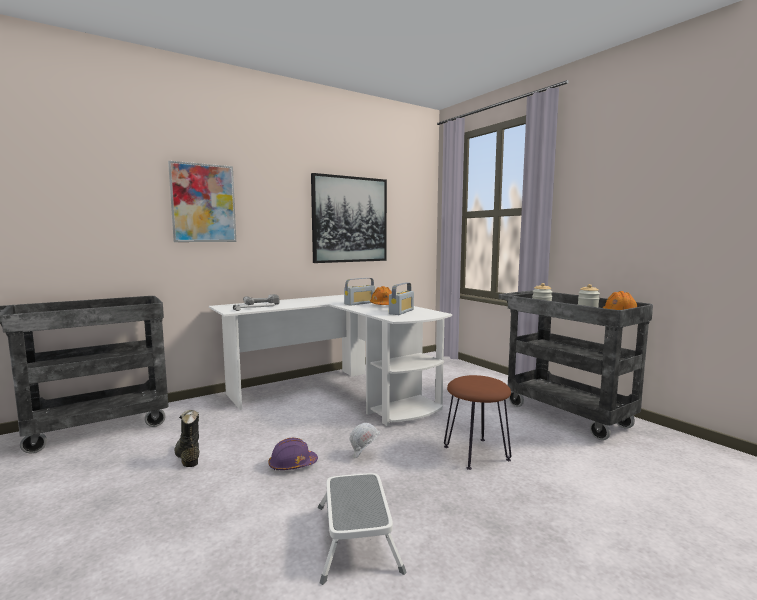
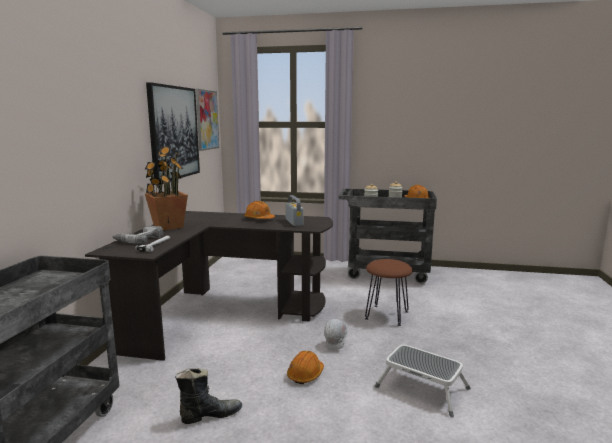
camera: 45 degrees left, 5 degrees up
(187, 456) = (210, 415): black boot -> black boot turned 150 degrees clockwise
(203, 203) = (66, 123): picture -> picture (207, 120)
(292, 465) = (305, 374): purple hard hat -> orange hard hat
(304, 300) = (168, 227): none -> potted plant
(337, 393) = (221, 312): white desk -> black desk
(359, 303) = (232, 220): radio -> none

